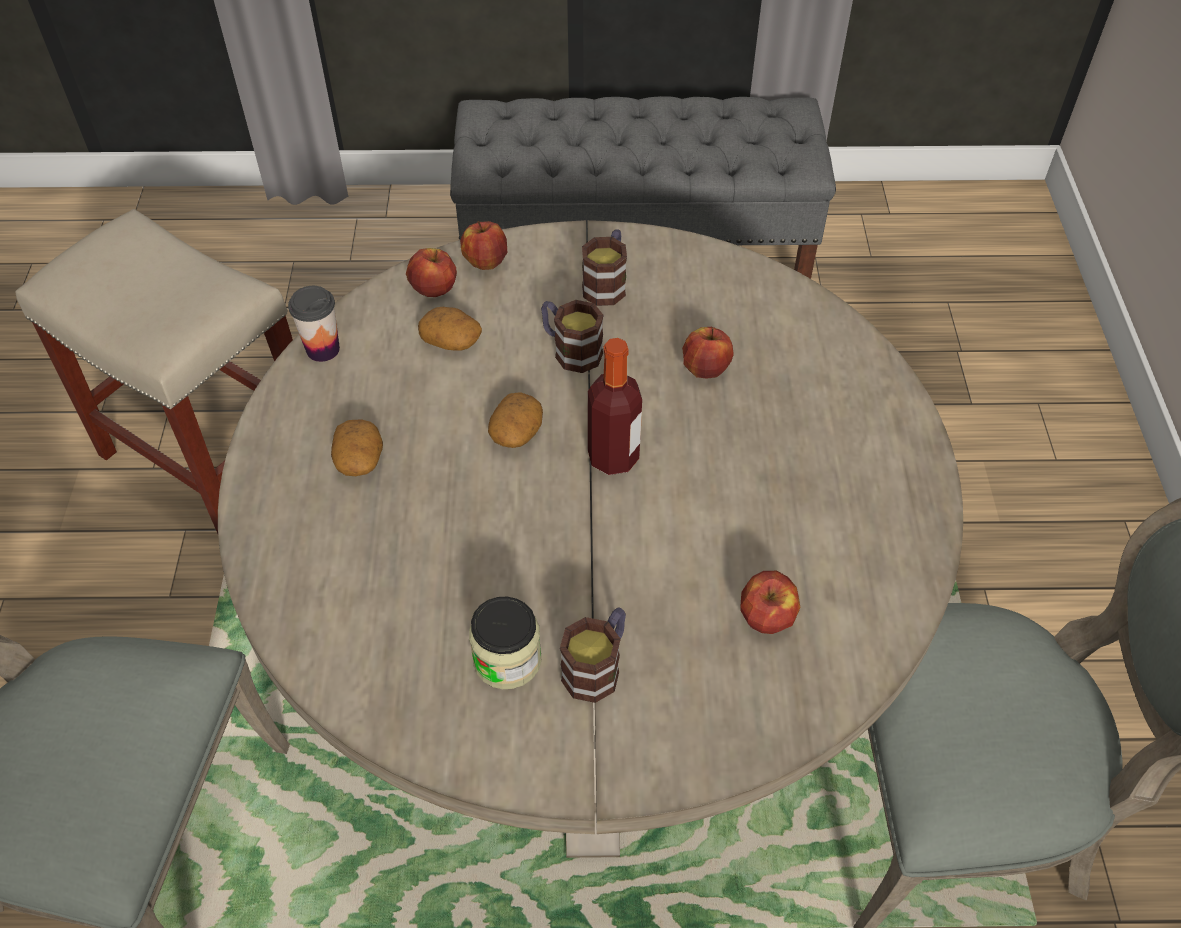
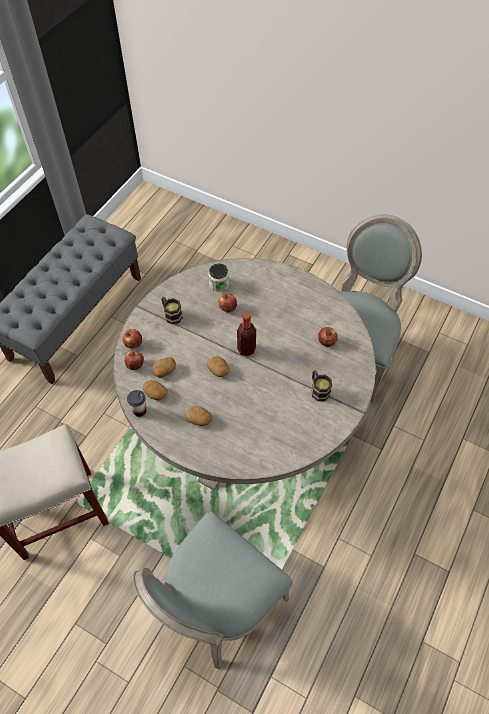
camera: 60 degrees left, 5 degrees up
(381, 354) = (155, 393): none -> potato
(507, 660) = (303, 411): jar -> jar (219, 284)
(570, 350) = (194, 339): mug -> none

